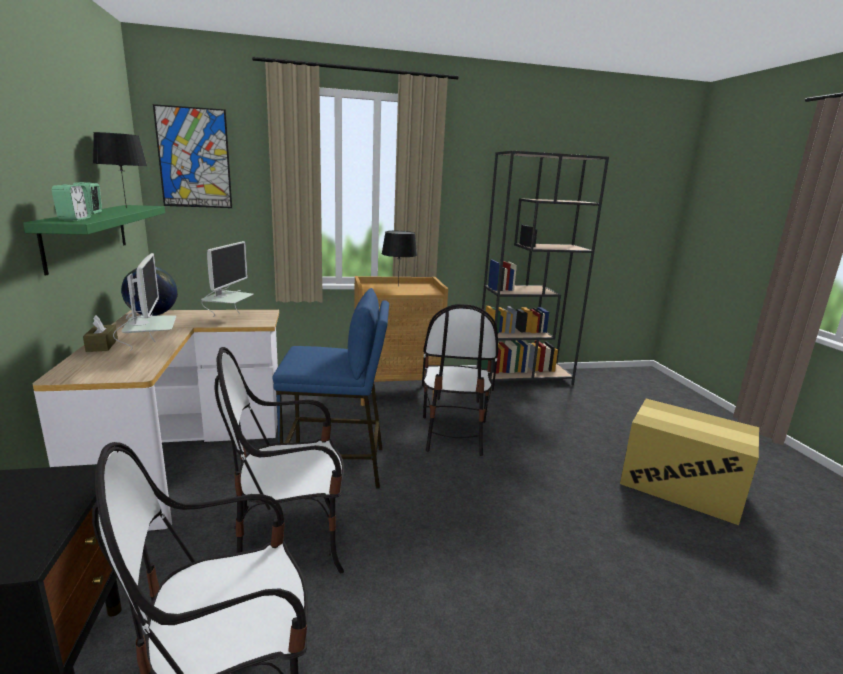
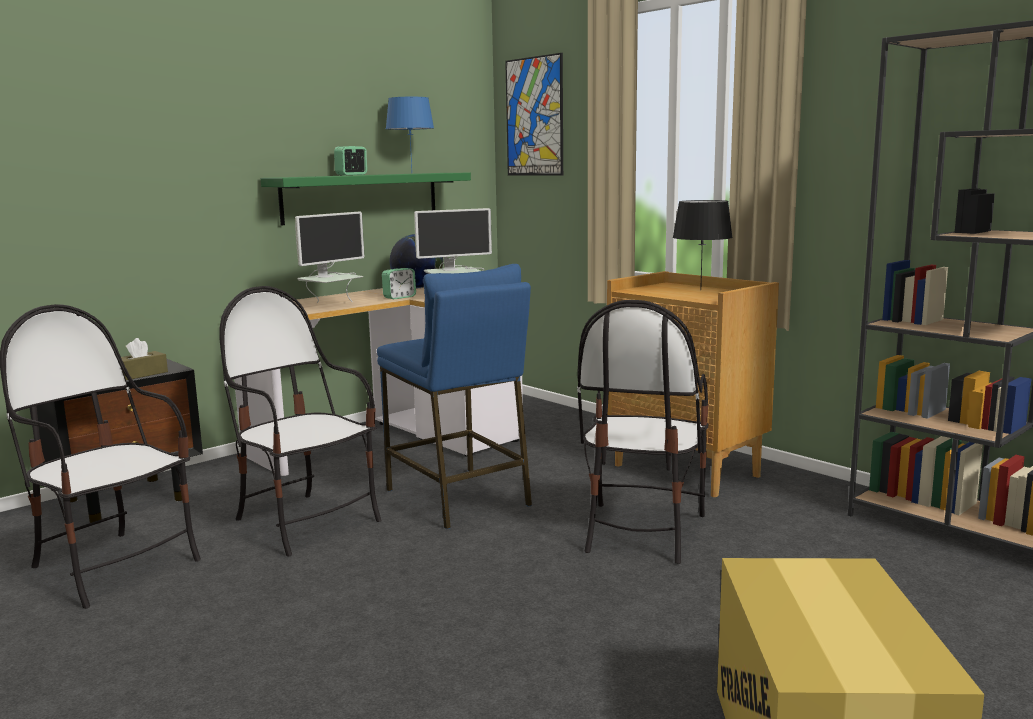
camera: 60 degrees right, 5 degrees down
(74, 219) = (302, 176): alarm clock -> alarm clock (399, 297)
(102, 345) = (322, 298): brown tissue box -> brown tissue box (142, 374)
(126, 208) = (412, 173): black table lamp -> blue table lamp
(453, 434) = (641, 531): chair -> chair turned 45 degrees counterclockwise

